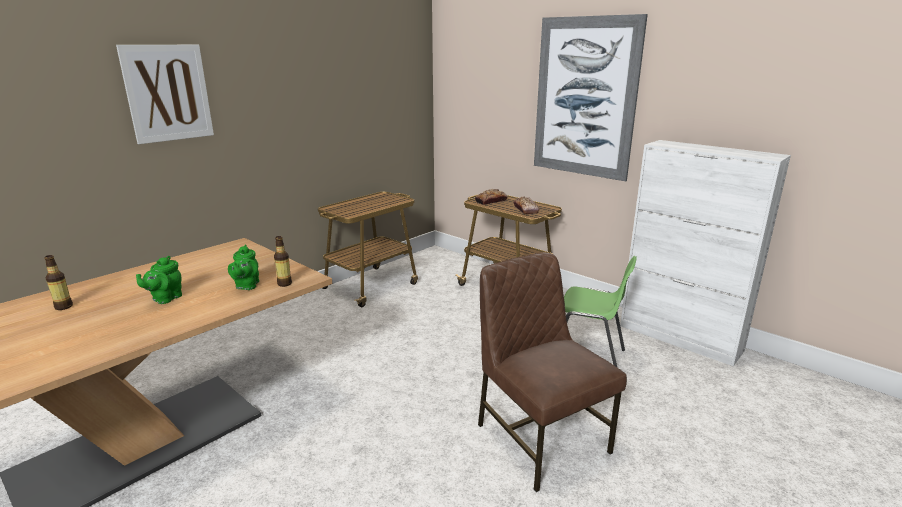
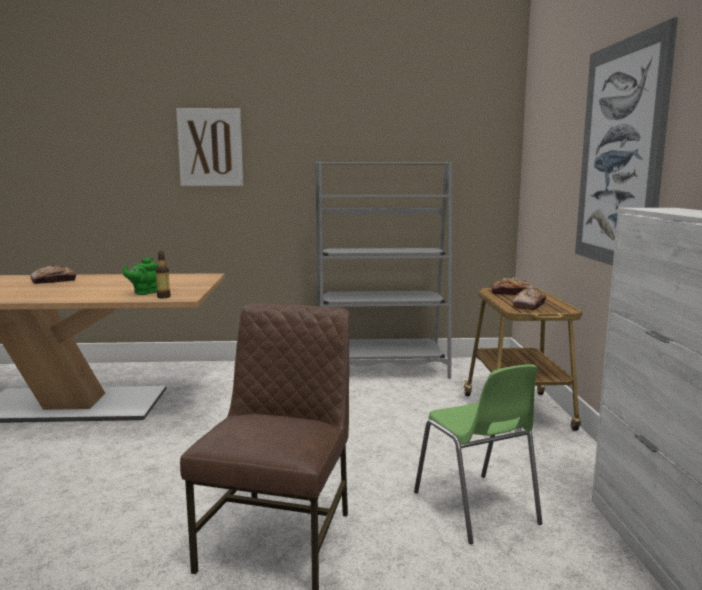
camera: 45 degrees right, 10 degrees down
(64, 307) = (54, 281): bottle -> bread
(165, 299) = (94, 288): green teapot -> none
(371, 285) = (381, 369): cart -> grey bookcase

